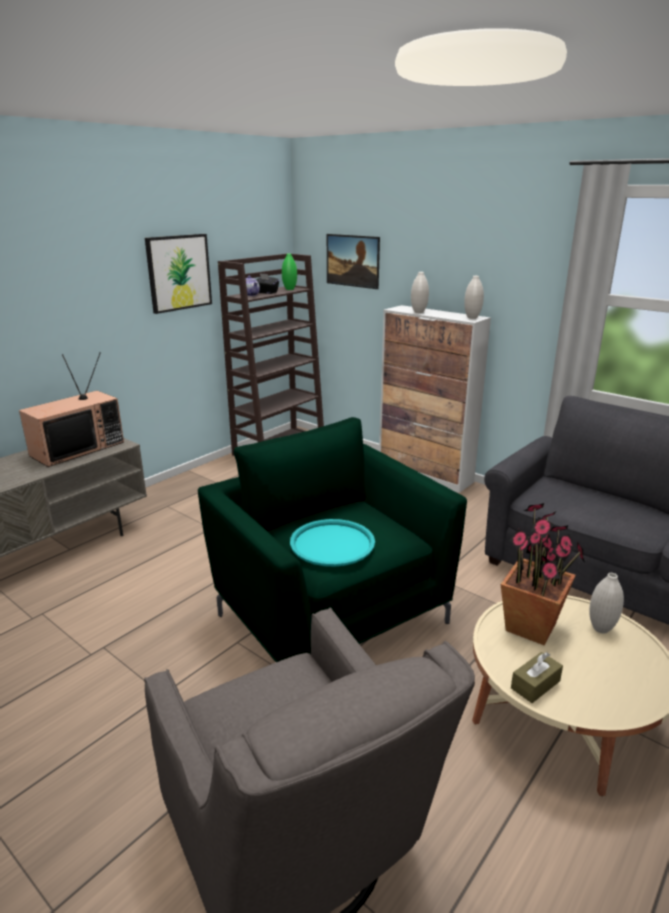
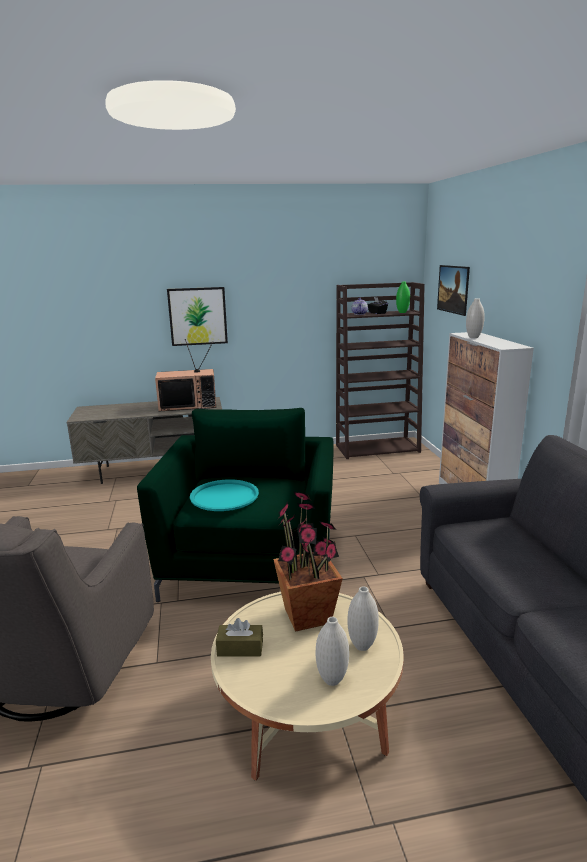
camera: 40 degrees right, 5 degrees down
(179, 272) = (300, 292): picture -> picture (198, 316)
(472, 317) = (511, 346): white vase -> white vase (332, 680)

